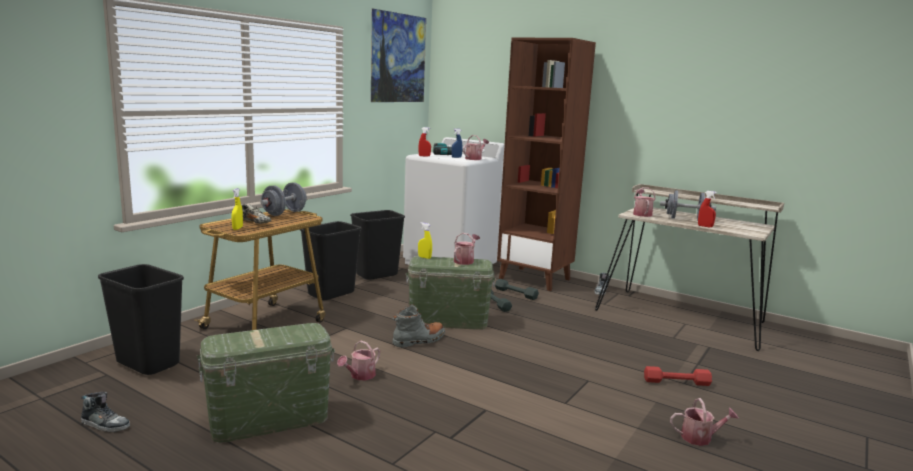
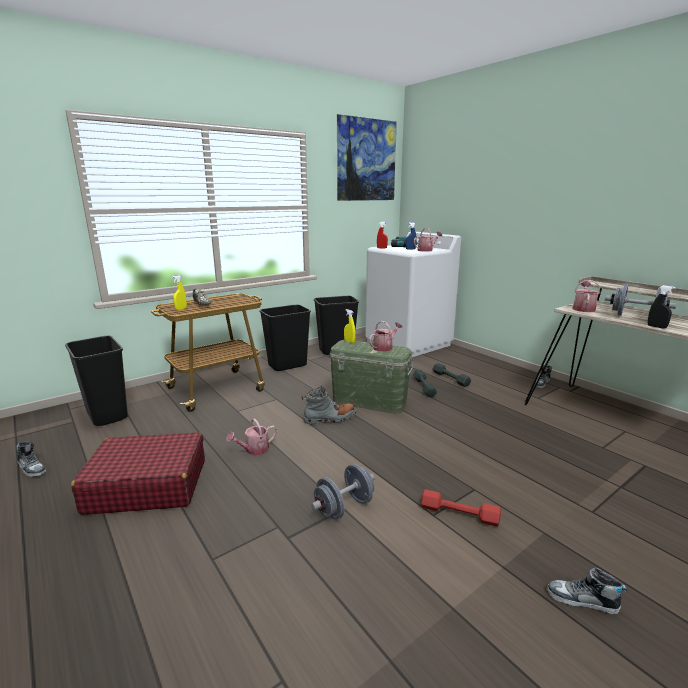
camera: 20 degrees right, 5 degrees up
(269, 420) = (147, 485): green storage box -> red suitcase
(284, 213) = (235, 297): grey dumbbell -> grey dumbbell (344, 507)
(535, 279) = (478, 365): brown bookcase -> none
(676, 382) = (582, 508): red dumbbell -> red dumbbell (459, 514)
(700, 438) = (582, 600): watering can -> shoe
(705, 226) = (656, 327): red spray bottle -> black spray bottle

